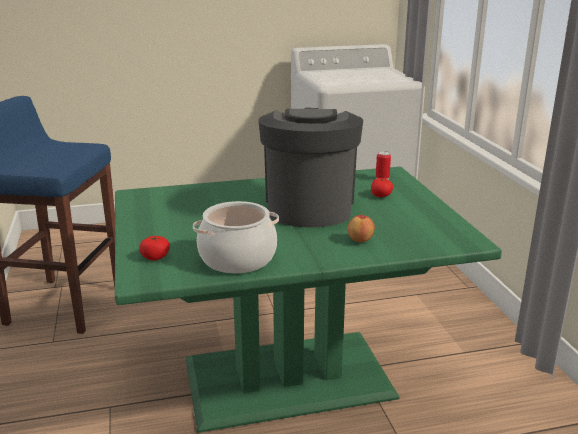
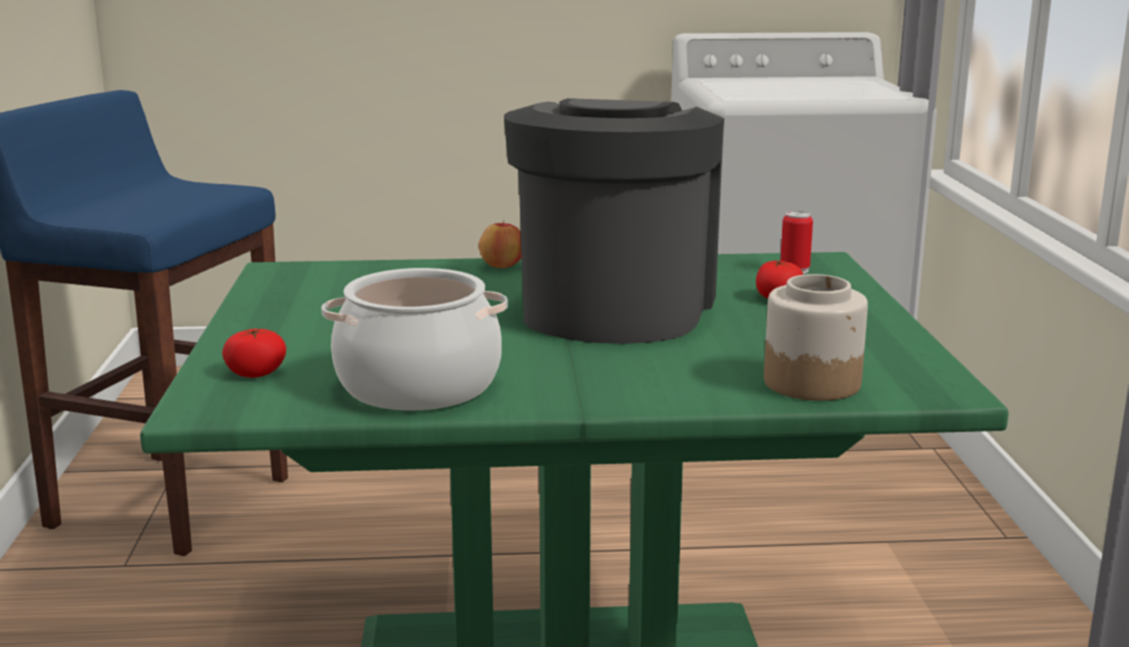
camera: 10 degrees right, 5 degrees down
(360, 240) = (694, 371): apple -> apple (502, 266)
(414, 242) = (812, 383): none -> jar

